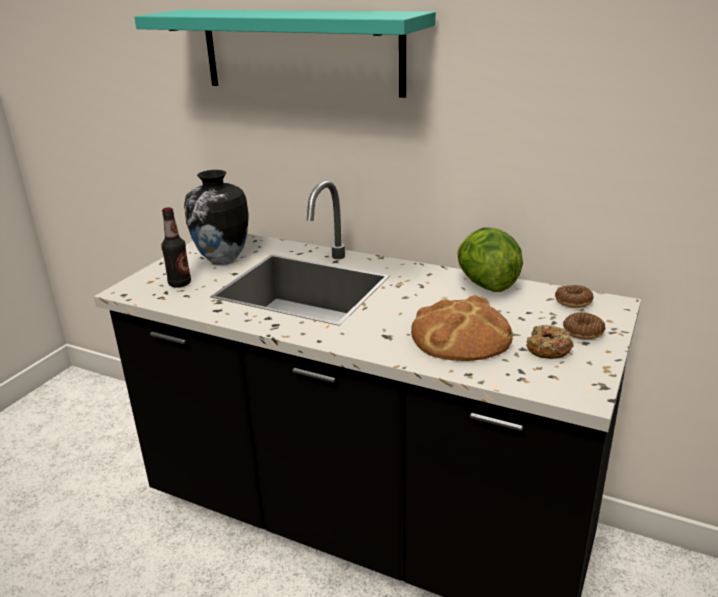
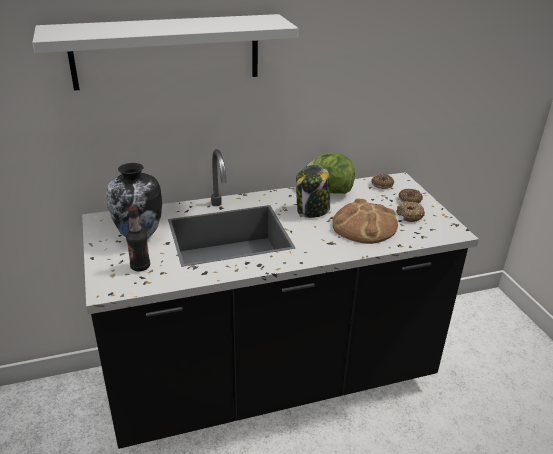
camera: 45 degrees left, 5 degrees up
(300, 51) = (166, 51): turquoise shelf -> white shelf
(426, 297) = (312, 211): none -> jar

